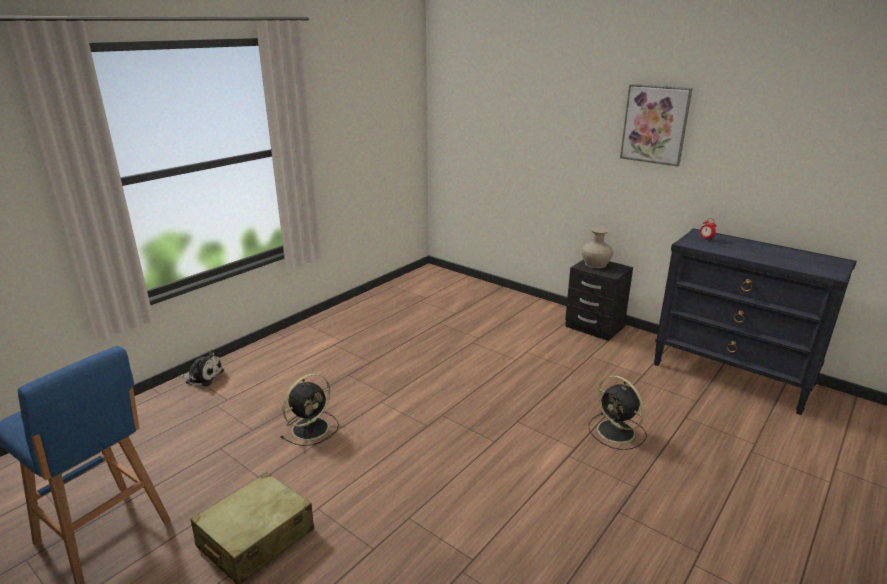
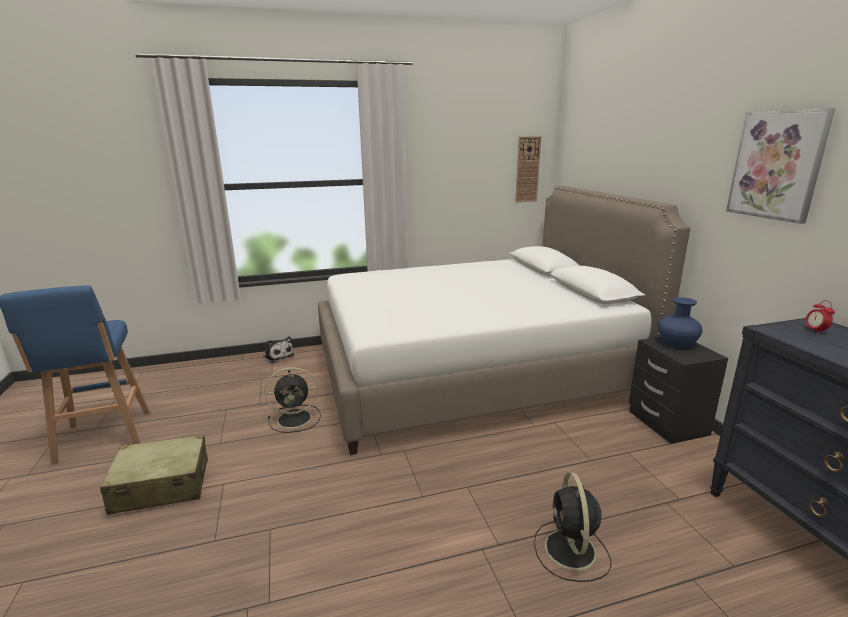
camera: 35 degrees right, 5 degrees down
(406, 120) = (527, 169): none -> wall clock
(422, 331) = (472, 372): none -> white bed
(595, 264) = (676, 343): beige vase -> blue vase

